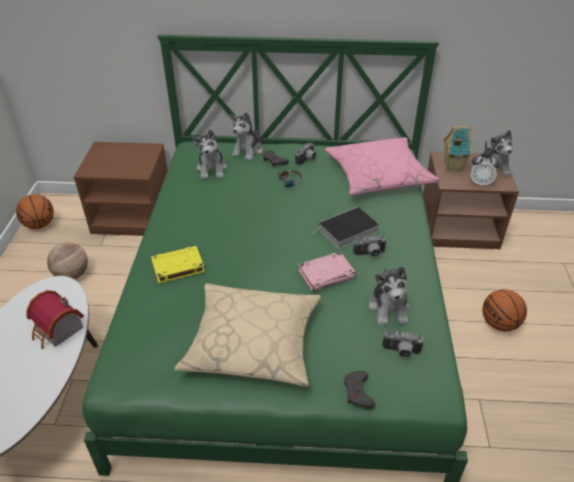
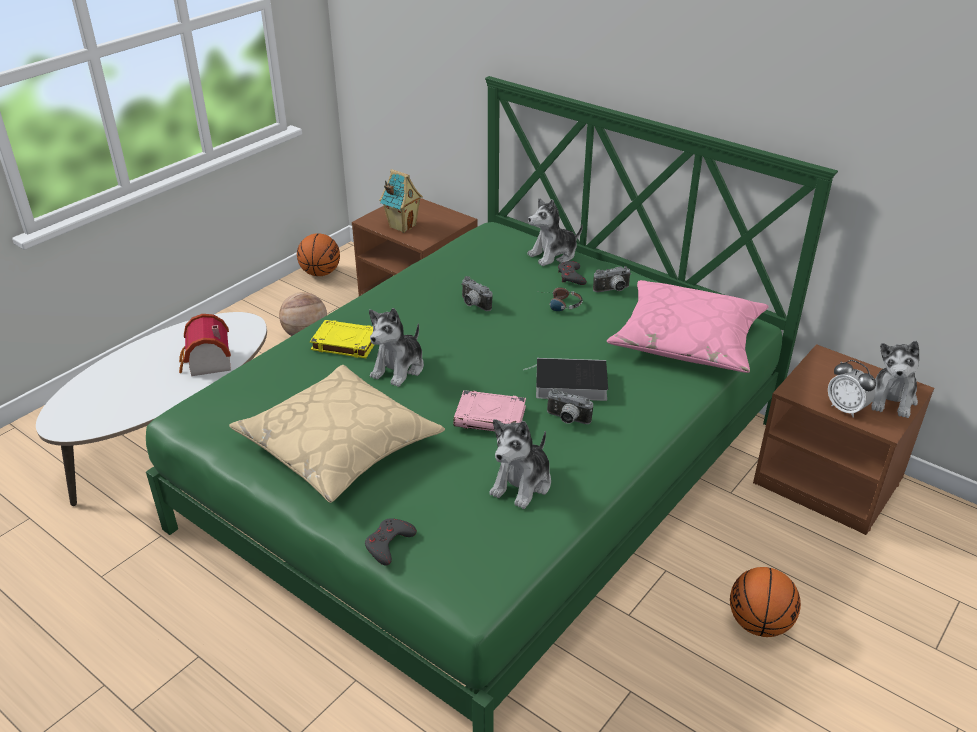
camera: 35 degrees right, 5 degrees down
(212, 169) = (489, 260): plush toy -> plush toy (399, 368)
(401, 352) = (482, 532): camera -> camera (473, 305)
(452, 166) = (826, 373): toy house -> toy house (402, 226)

